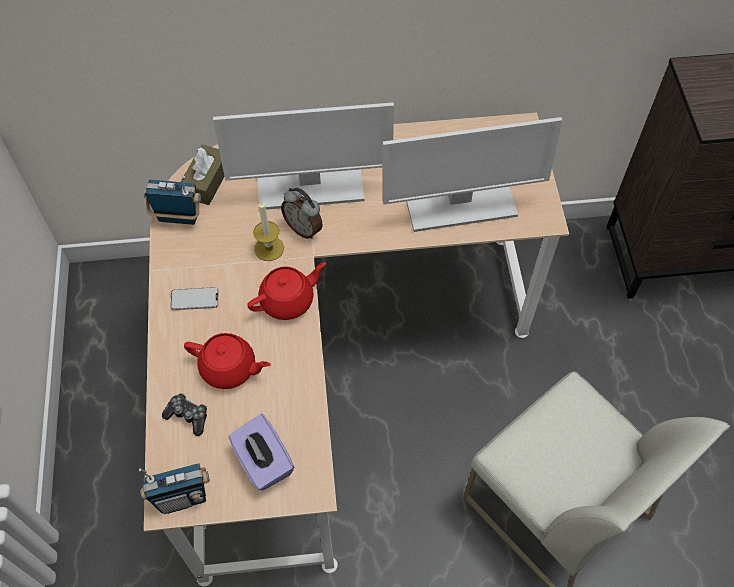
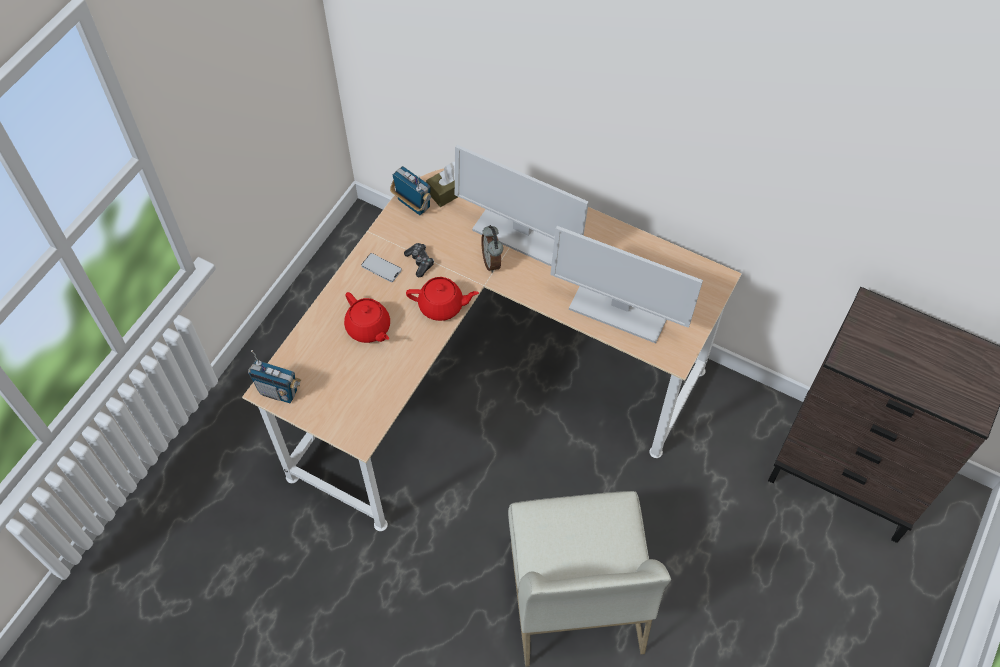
camera: 35 degrees right, 0 degrees up
(188, 416) = (320, 343): game controller -> game controller (420, 262)
(263, 462) = (344, 402): purple tissue box -> none
(269, 248) = (457, 262): candle -> none

